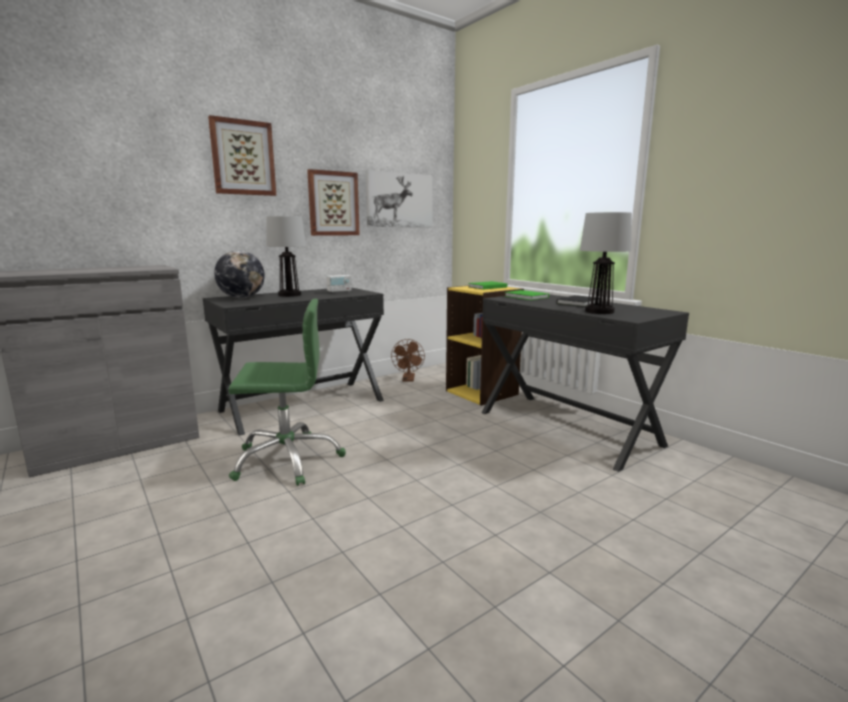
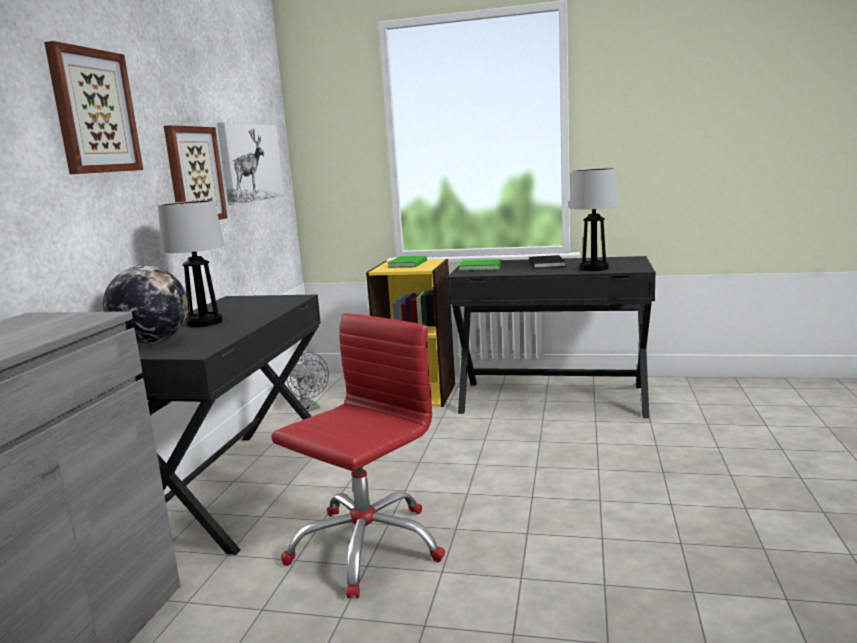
camera: 40 degrees left, 0 degrees up
(287, 459) = (366, 546): green office chair -> red office chair
(339, 291) = (250, 304): radio -> none
(408, 379) = (309, 408): brown fan -> grey fan

